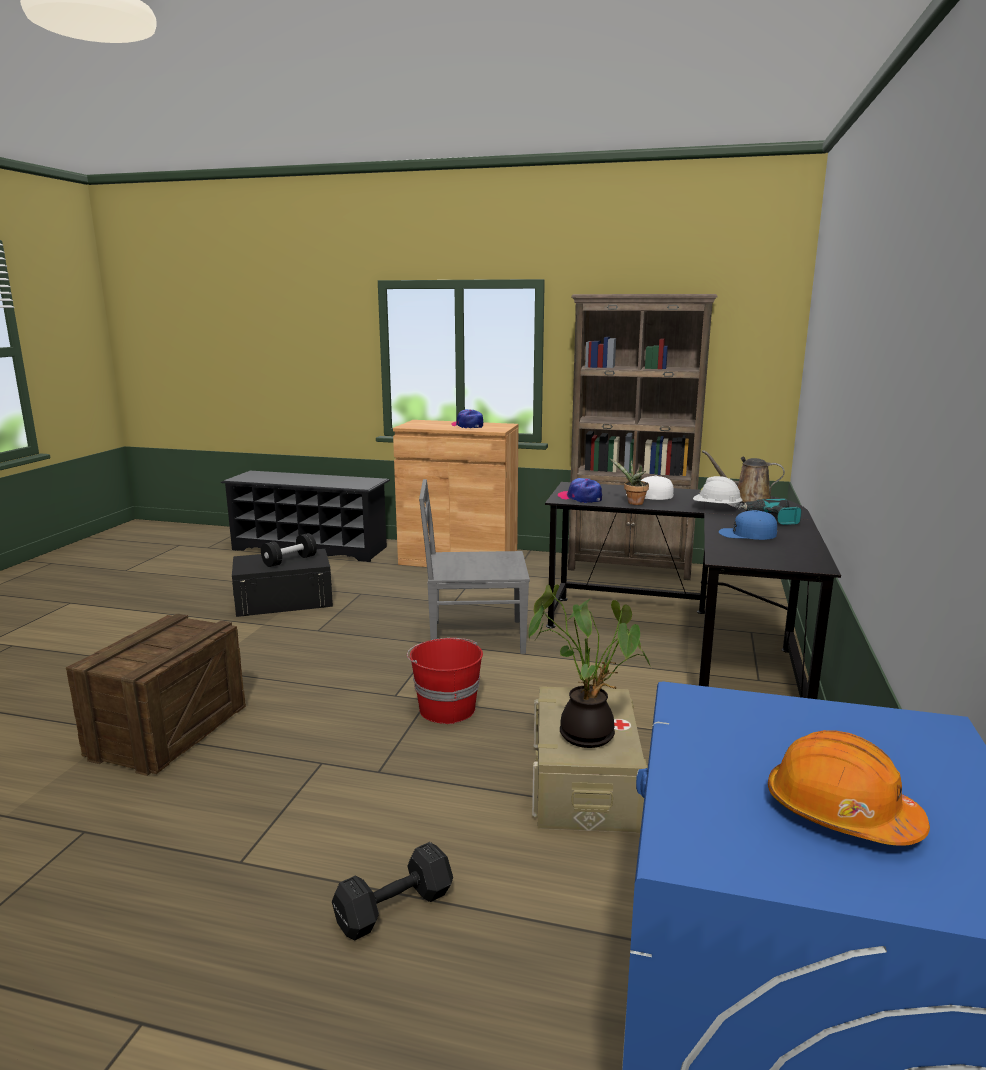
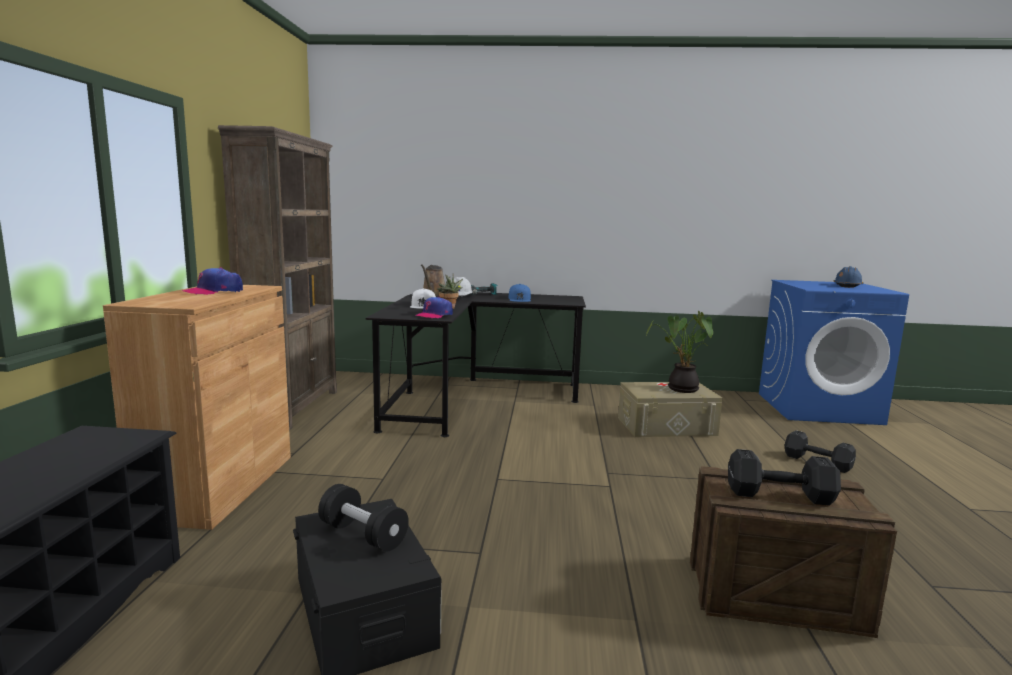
camera: 100 degrees left, 5 degrees down
(162, 640) = (777, 494): none -> black dumbbell
(446, 708) = (615, 465): red bucket -> none
(474, 637) = (476, 463): grey chair -> none
(840, 813) = (847, 286): orange hard hat -> blue hard hat

